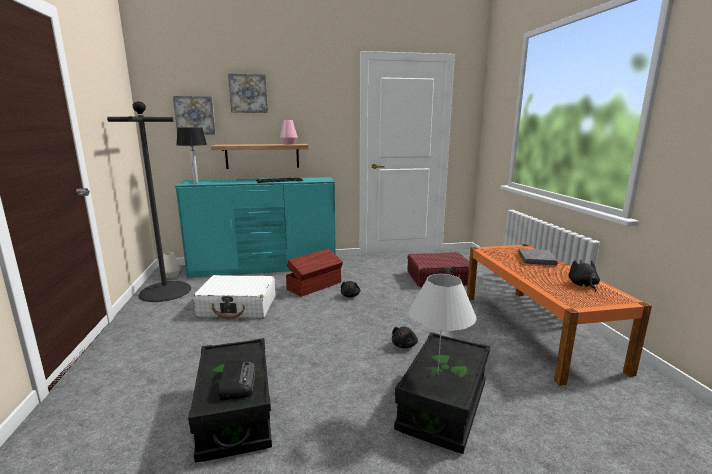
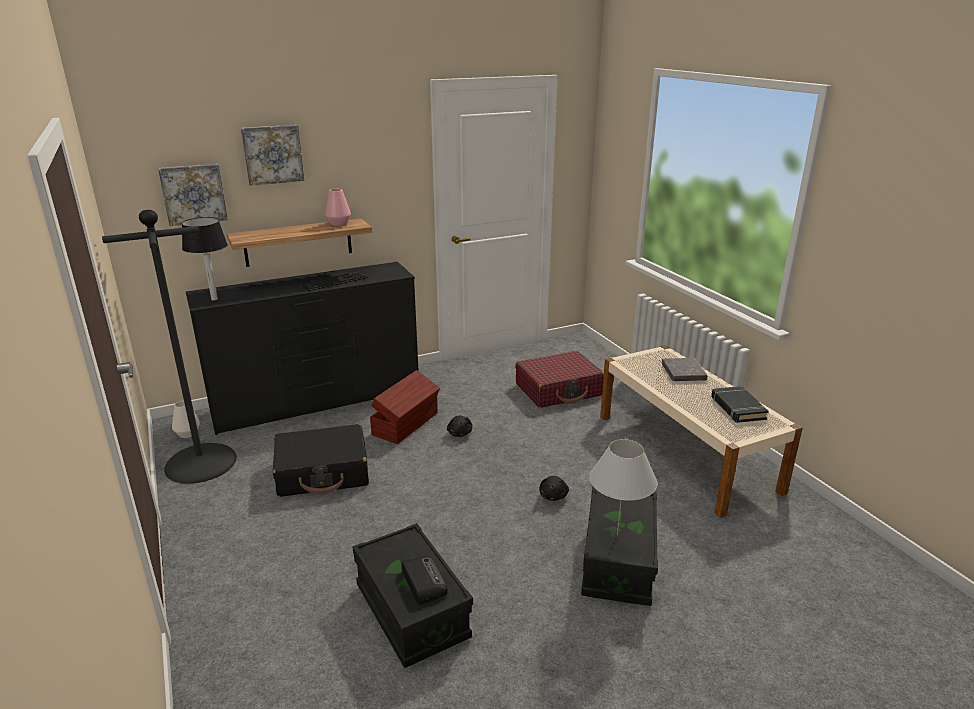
camera: 15 degrees left, 10 degrees up
(238, 307) = (323, 472): white suitcase -> black suitcase
(264, 267) = (318, 401): turquoise dresser -> black dresser
(536, 330) = (686, 452): orange bench -> beige bench
(583, 285) = (737, 408): black plush toy -> black book

